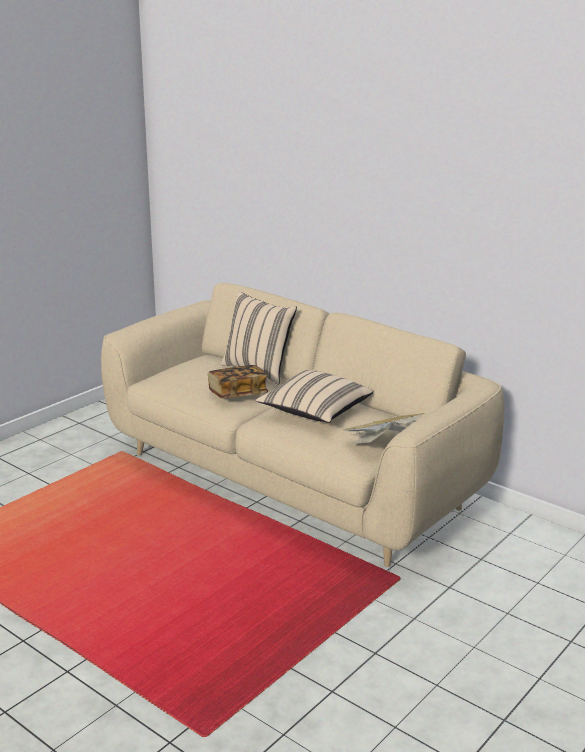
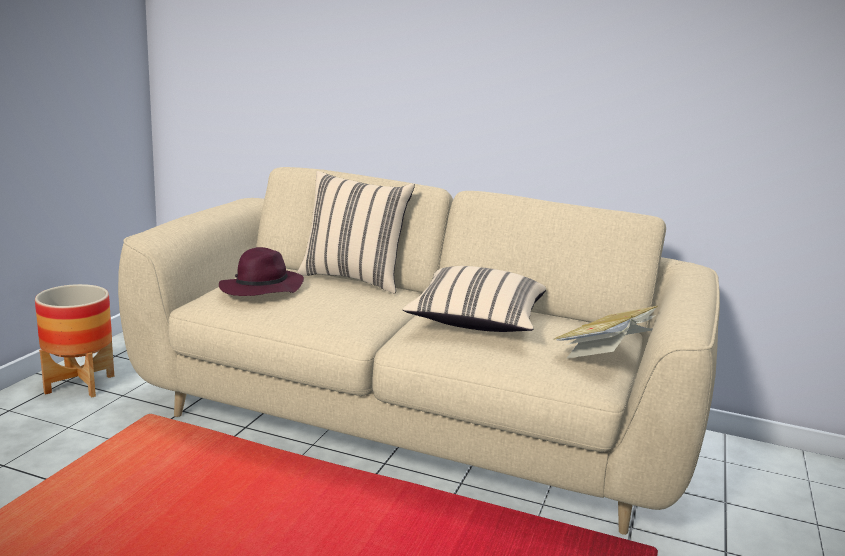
camera: 20 degrees left, 5 degrees down
(86, 426) = (80, 384): none -> planter
(187, 375) = (261, 289): none -> purple hat
(238, 394) = (352, 308): book -> none

